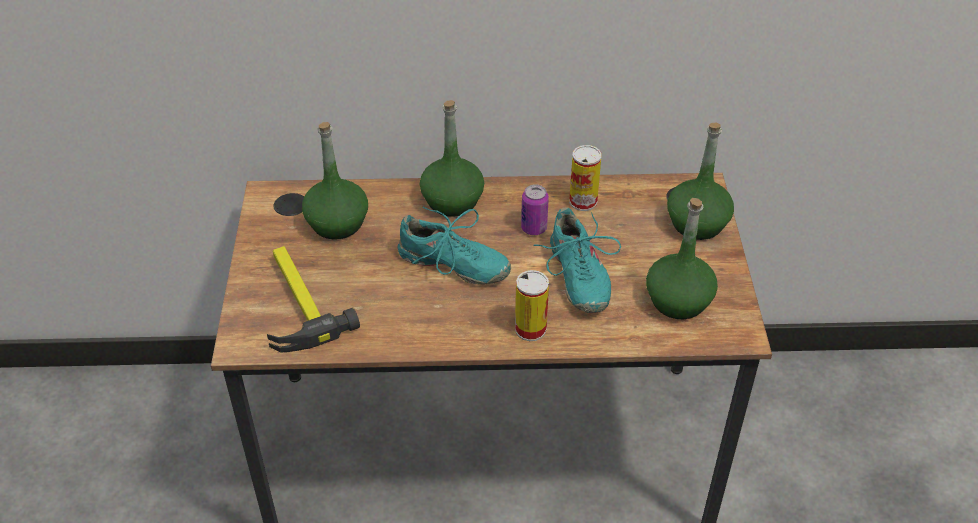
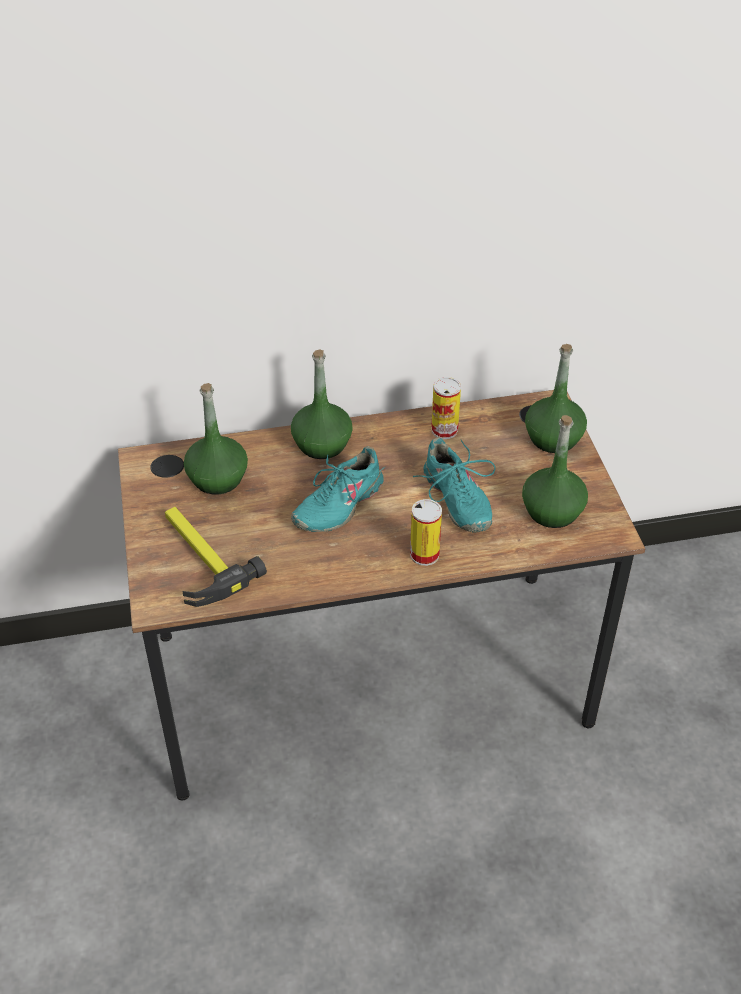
camera: 10 degrees left, 0 degrees up
(453, 265) = (338, 504): turquoise shoe -> turquoise shoe turned 120 degrees clockwise
(534, 228) = (405, 461): can -> none

